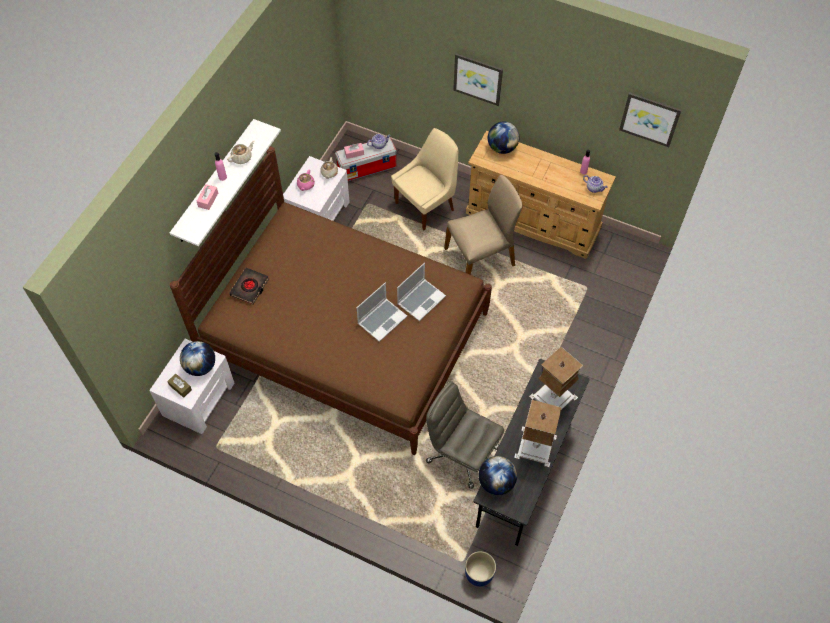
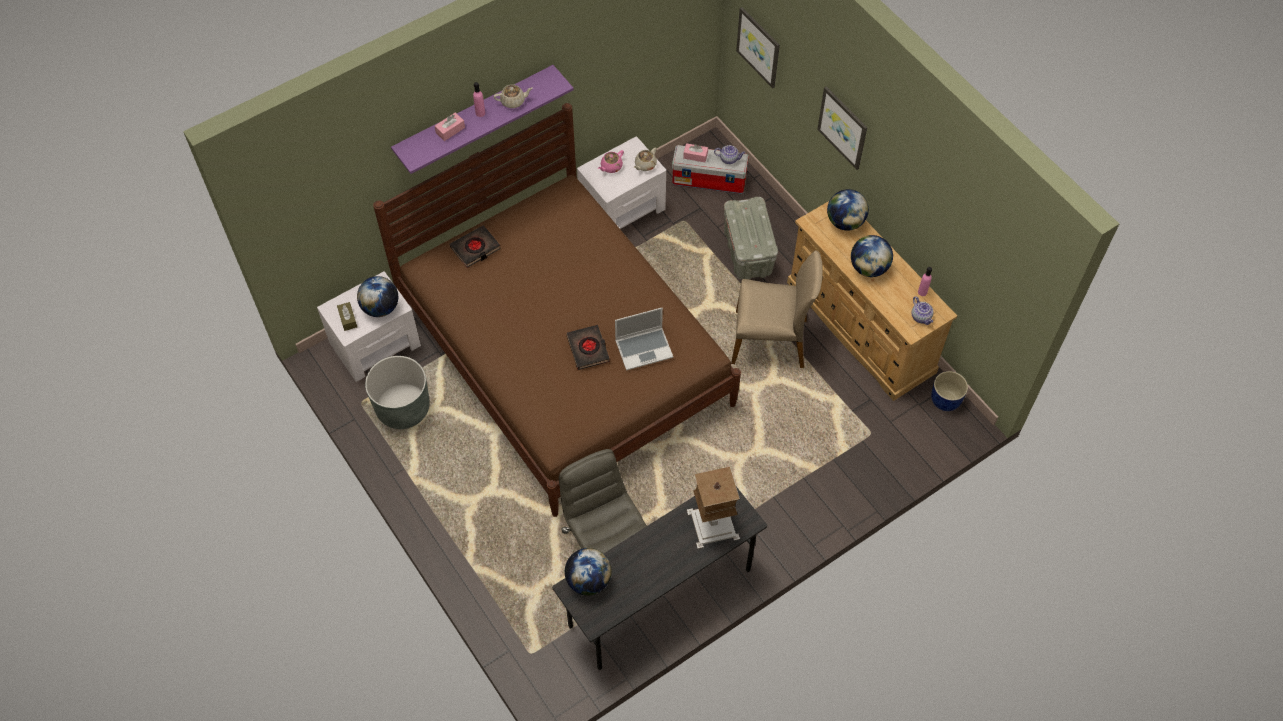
camera: 30 degrees right, 0 degrees up
(215, 182) = (475, 116): white shelf -> purple shelf
(251, 435) = (403, 408): none -> grey planter
(382, 319) = (588, 349): laptop -> black book
(426, 205) = (748, 253): beige chair -> grey storage box
(479, 574) = (539, 677): blue planter -> blue planter (945, 400)
(536, 446) = (658, 566): table lamp -> none
(538, 171) = (869, 268): none -> globe
(650, 119) = (1001, 260): picture -> picture (759, 47)

